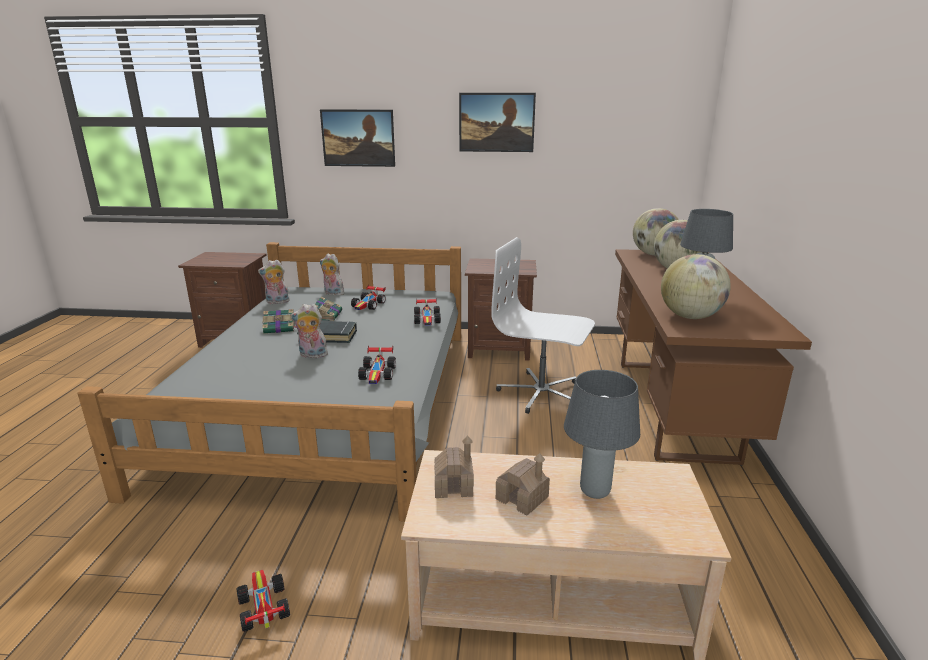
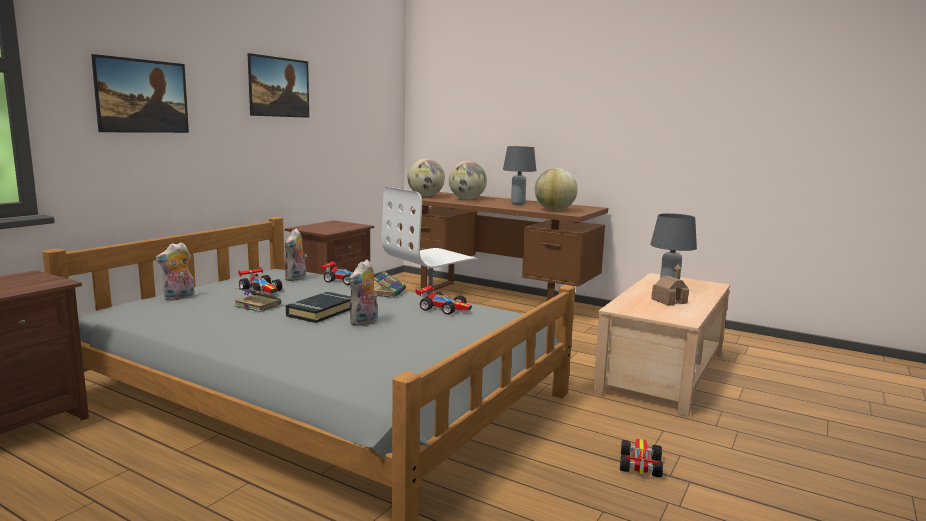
camera: 65 degrees left, 10 degrees down
(262, 607) = (639, 464): toy car -> toy car turned 105 degrees clockwise
(277, 302) = (152, 319): plush toy -> plush toy (296, 278)
(280, 328) = (256, 325): book -> book (388, 292)
(453, 485) = (648, 310): toy house -> none

